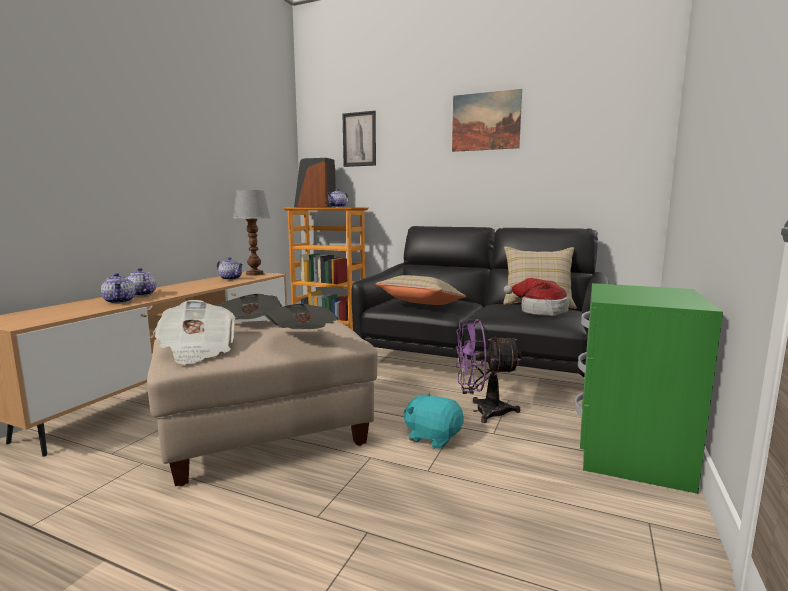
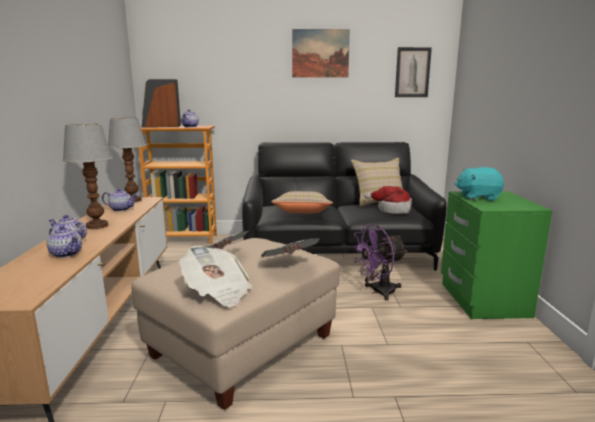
camera: 25 degrees left, 5 degrees up
(185, 287) = (96, 226): none -> table lamp
(359, 139) = (201, 61): picture -> picture (412, 72)
(433, 437) = (366, 319): turquoise plush toy -> turquoise plush toy (477, 197)

